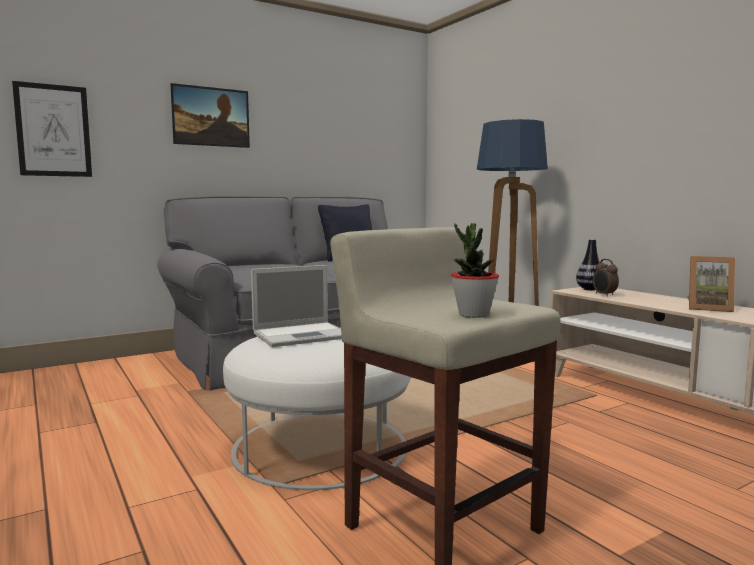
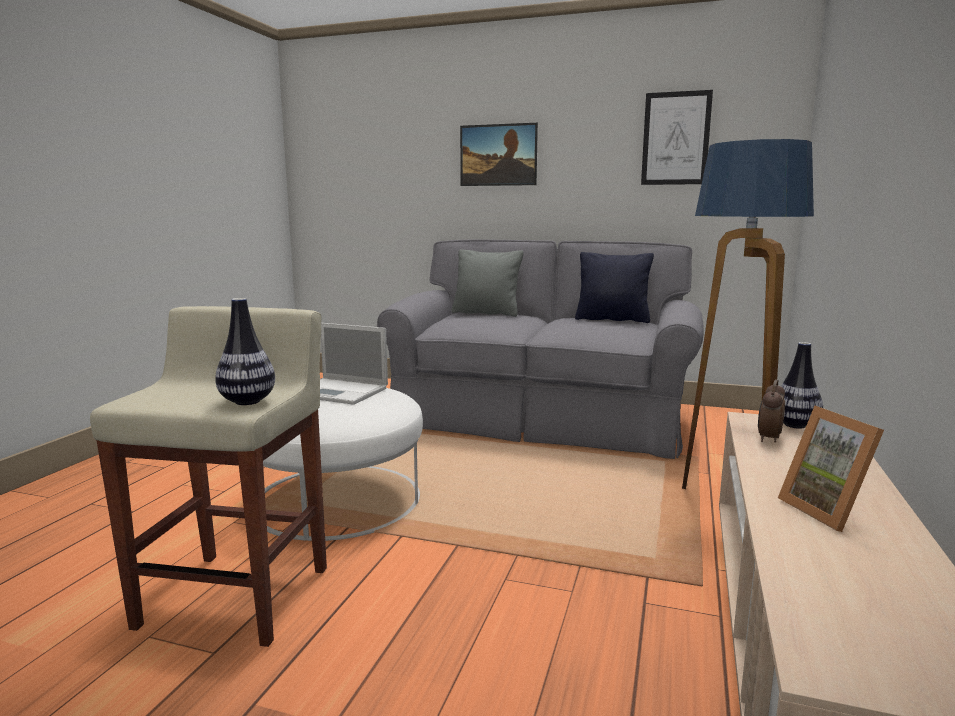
camera: 50 degrees right, 5 degrees up
(53, 130) = (369, 181): picture -> picture (675, 138)
(245, 265) = (486, 313): none -> grey pillow
(473, 315) = (171, 401): potted plant -> none
(511, 304) = (247, 401): none -> vase

